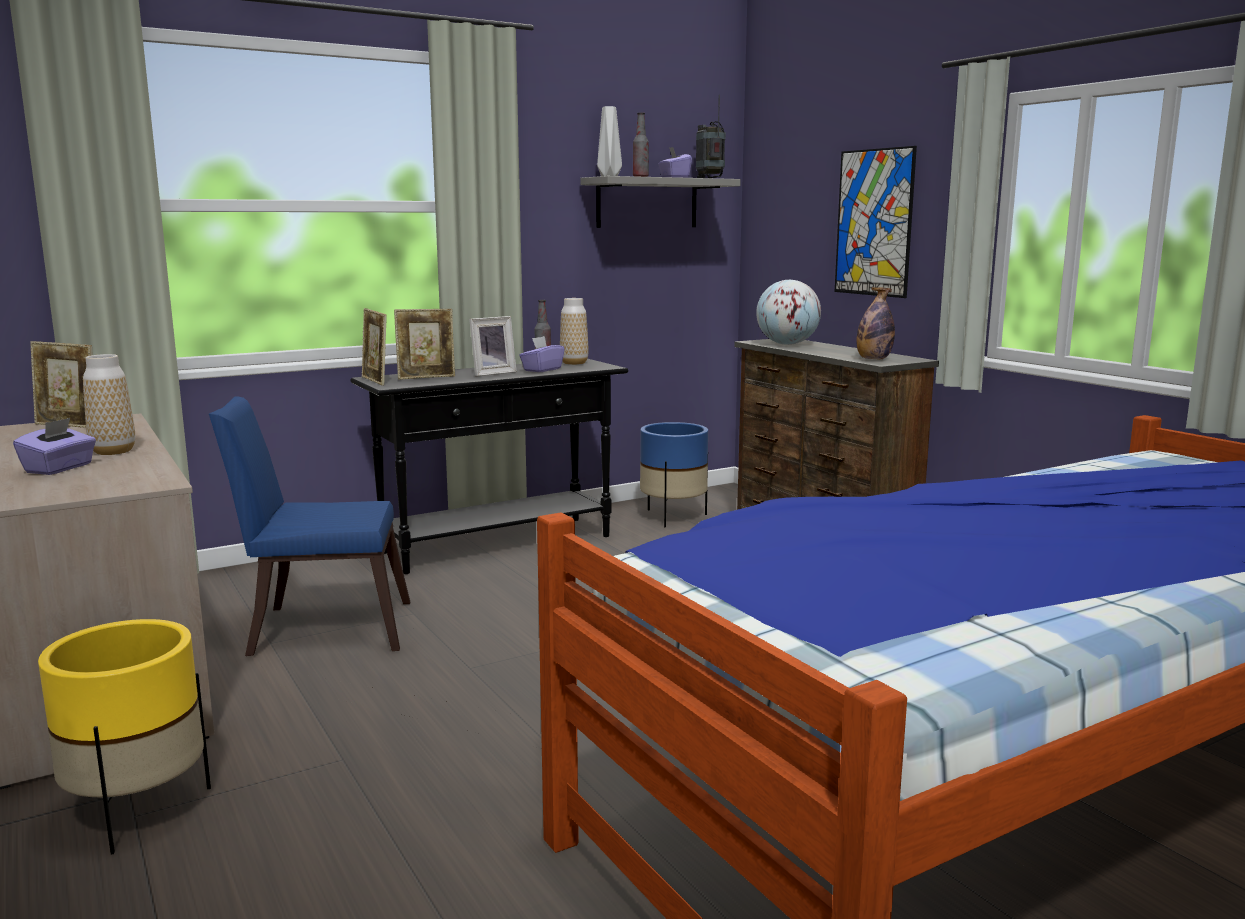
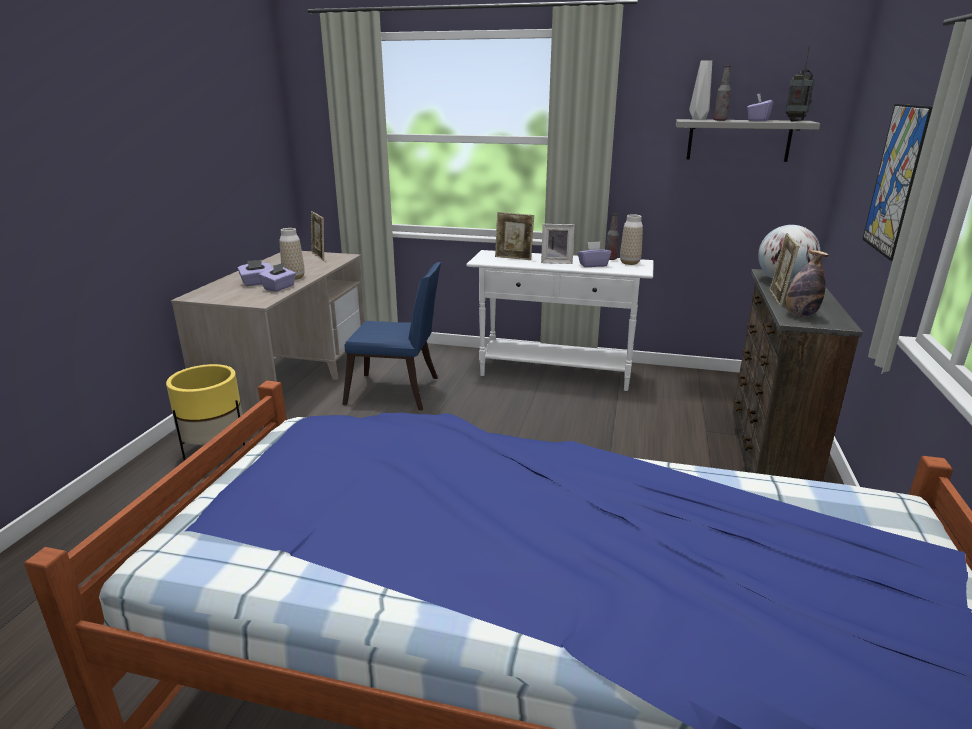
camera: 45 degrees right, 10 degrees up
(129, 464) = (279, 287): none -> purple tissue box
(321, 628) = (398, 393): blue chair -> blue chair turned 150 degrees clockwise
(375, 381) = (482, 255): picture frame -> picture frame (777, 298)
(499, 544) = (556, 374): black console table -> white console table
(673, 517) = (695, 391): blue planter -> none

